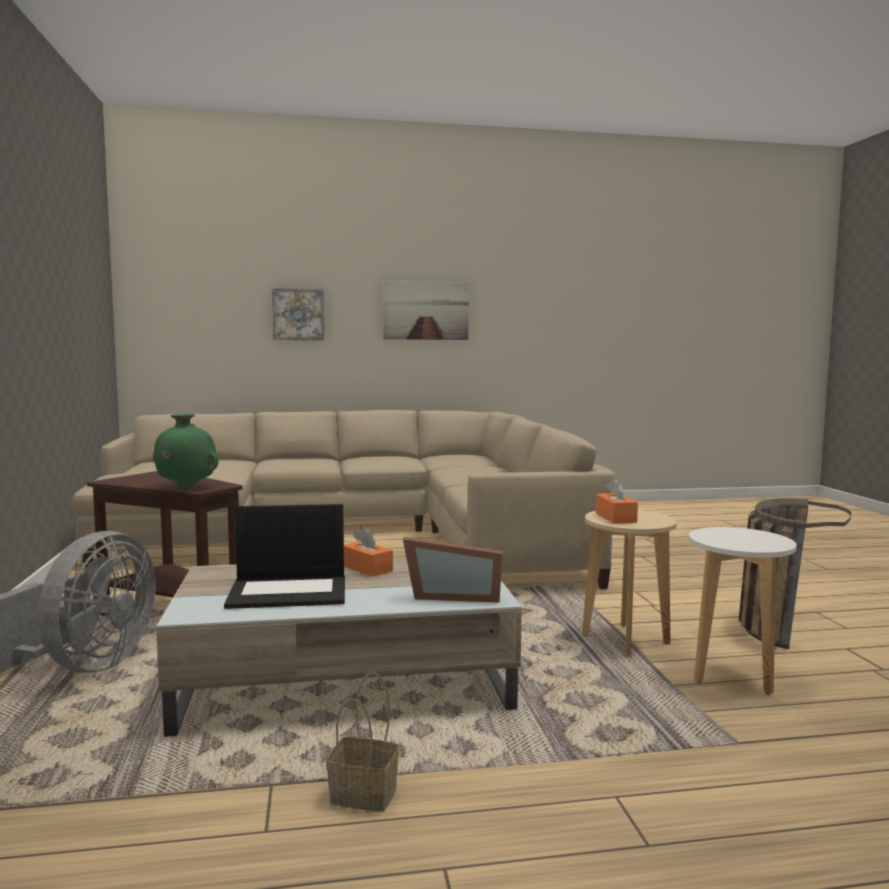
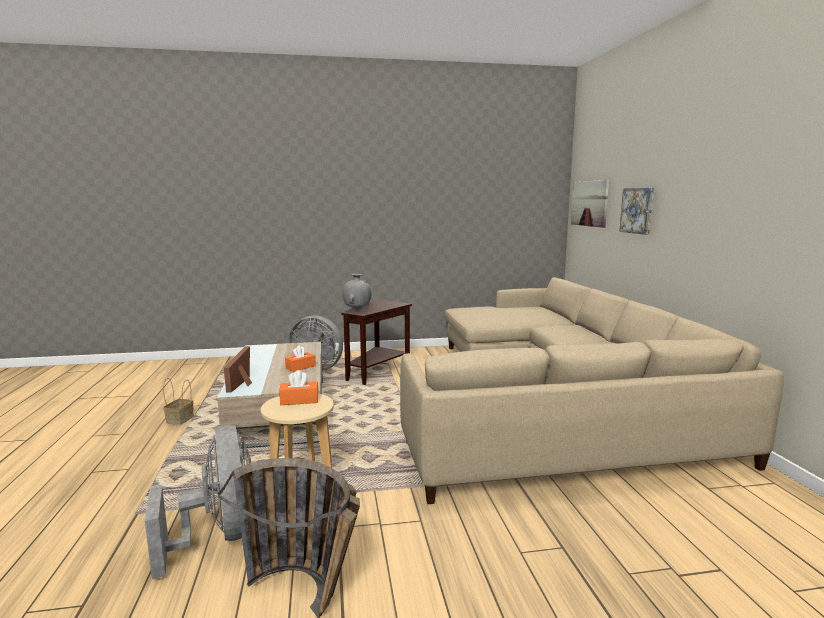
camera: 90 degrees right, 5 degrees up
(185, 487) = (357, 309): green vase -> grey vase
(290, 592) = (270, 357): laptop -> none
(426, 310) = (725, 207): picture -> picture (589, 203)
(733, 674) = (219, 536): white stool -> grey fan

